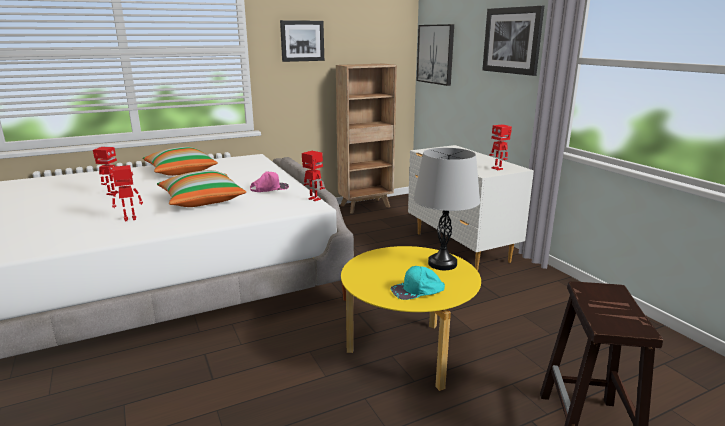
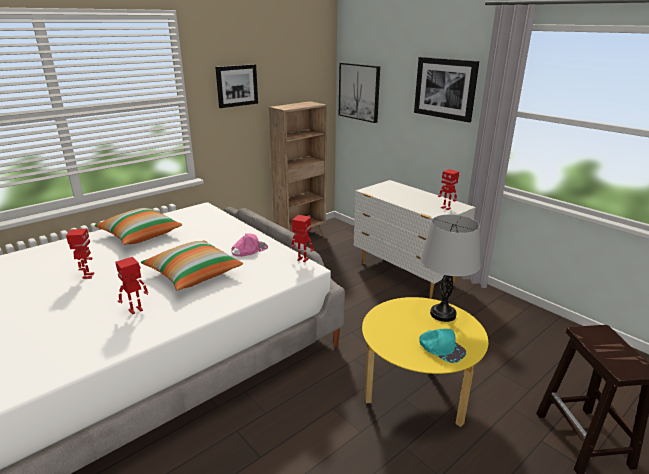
camera: 15 degrees left, 5 degrees up
(418, 290) = (441, 348): turquoise cap -> turquoise cap turned 105 degrees counterclockwise

